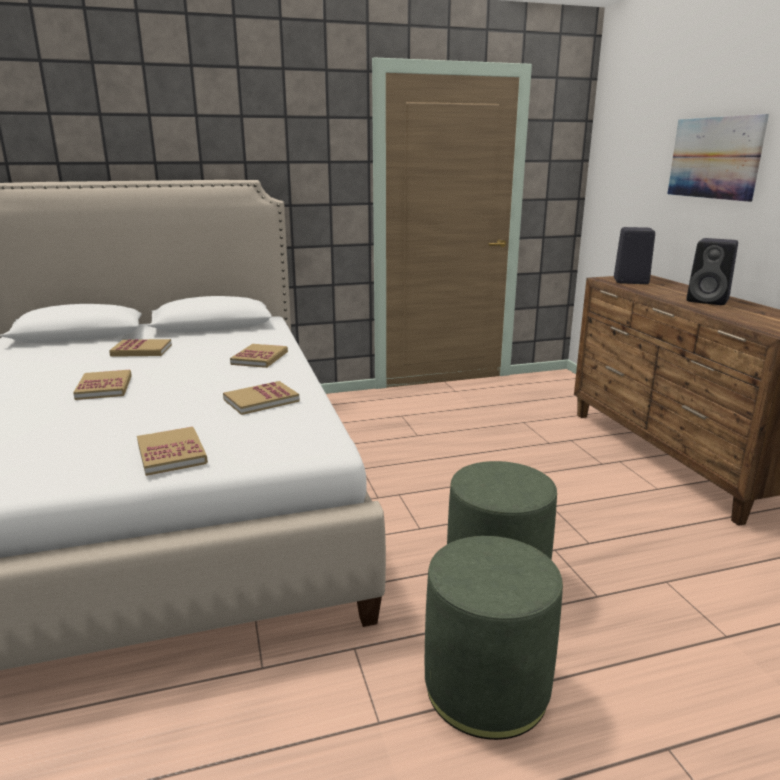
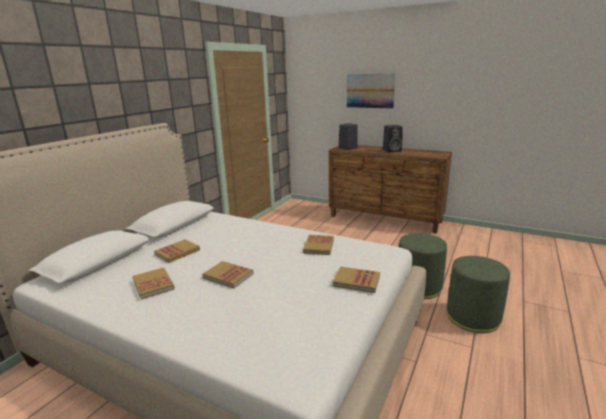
camera: 45 degrees left, 0 degrees up
(260, 358) = (257, 230): book -> book (153, 284)

